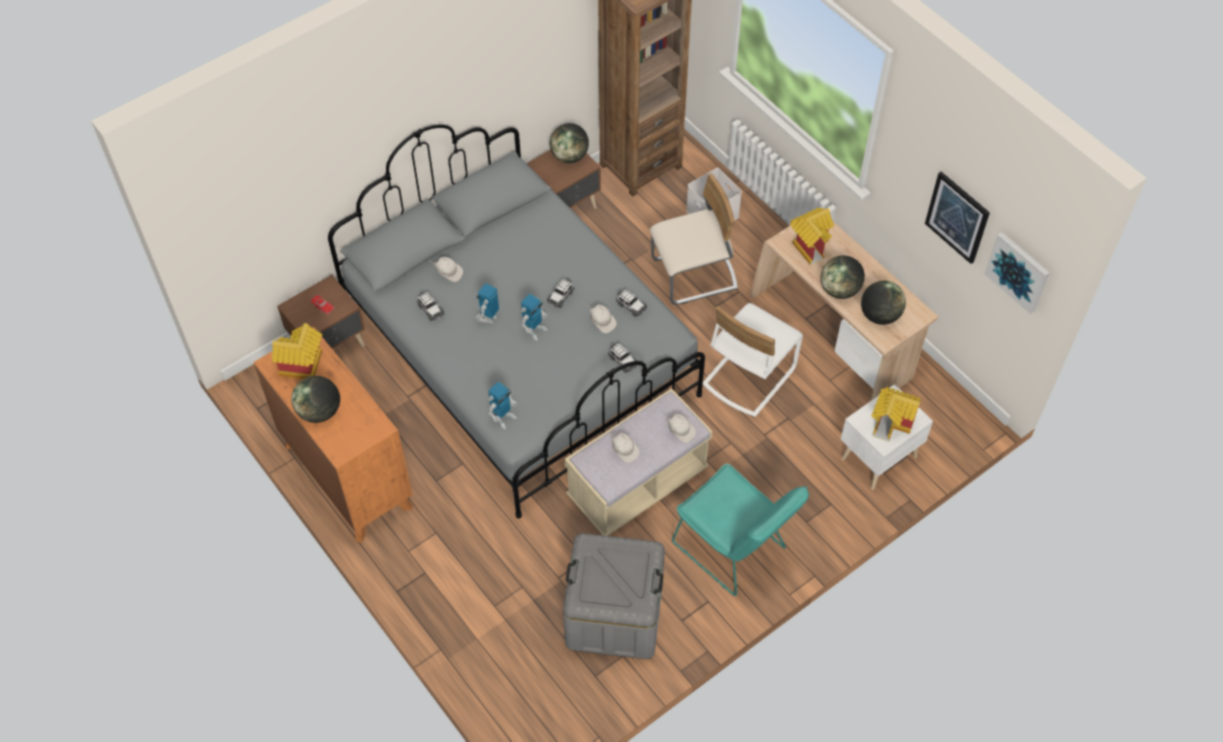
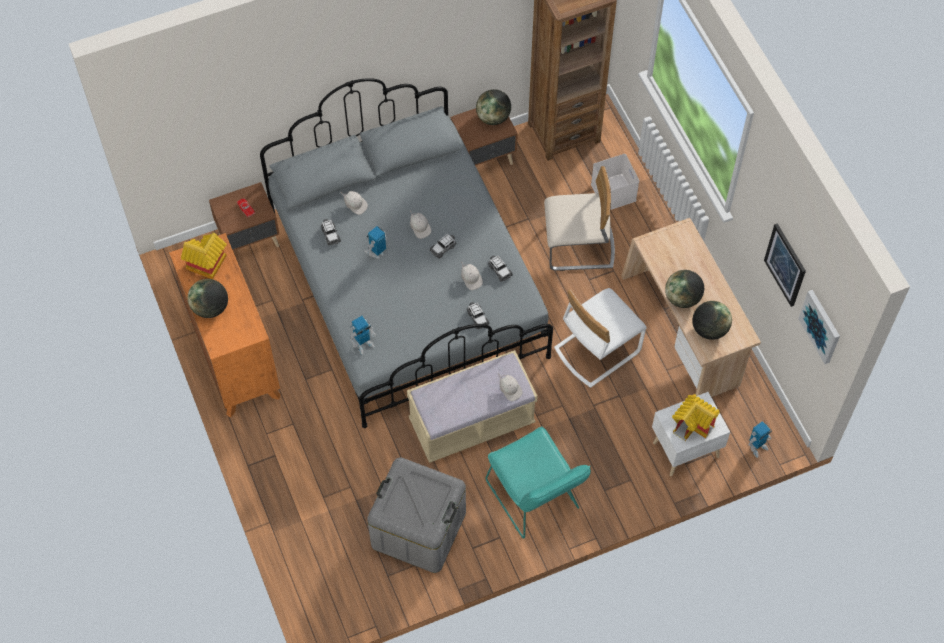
camera: 15 degrees right, 5 degrees up
(534, 330) = (412, 273): toy robot -> toy robot (757, 447)
(624, 450) = (457, 395): white cap -> white cap (420, 228)
(809, 245) = (670, 251): toy house -> none

